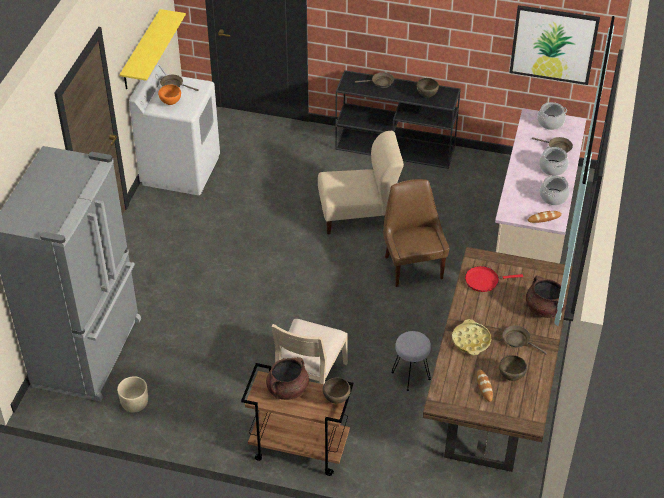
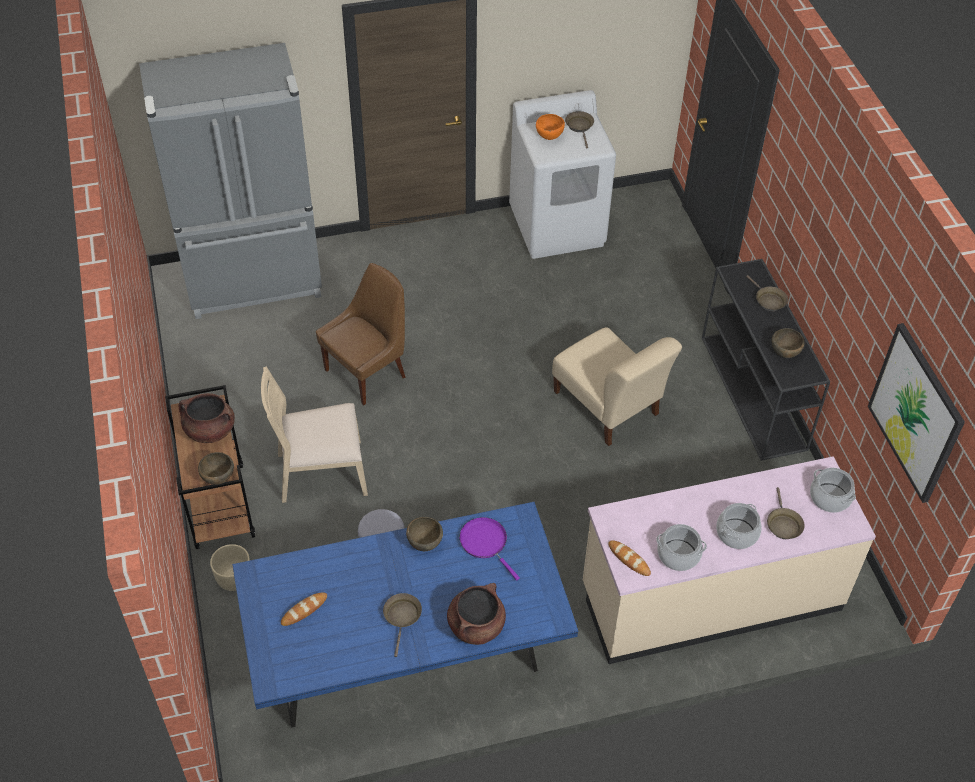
camera: 60 degrees right, 5 degrees up
(134, 404) = (207, 345): beige planter -> beige planter (234, 578)
(141, 50) = (573, 65): yellow shelf -> none
(413, 266) = (561, 493): brown chair -> brown chair (368, 372)
(471, 340) = (373, 568): yellow tray -> none
(484, 280) = (485, 543): red frying pan -> purple frying pan
(493, 392) = (407, 658): brown dining table -> blue dining table
(511, 377) = (336, 632): brown bowl -> brown bowl (424, 544)

